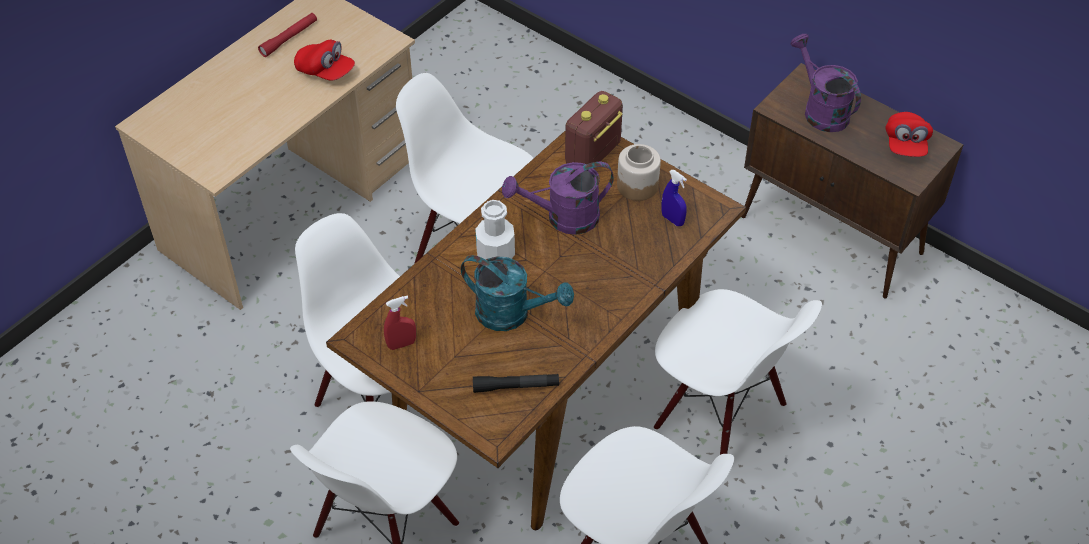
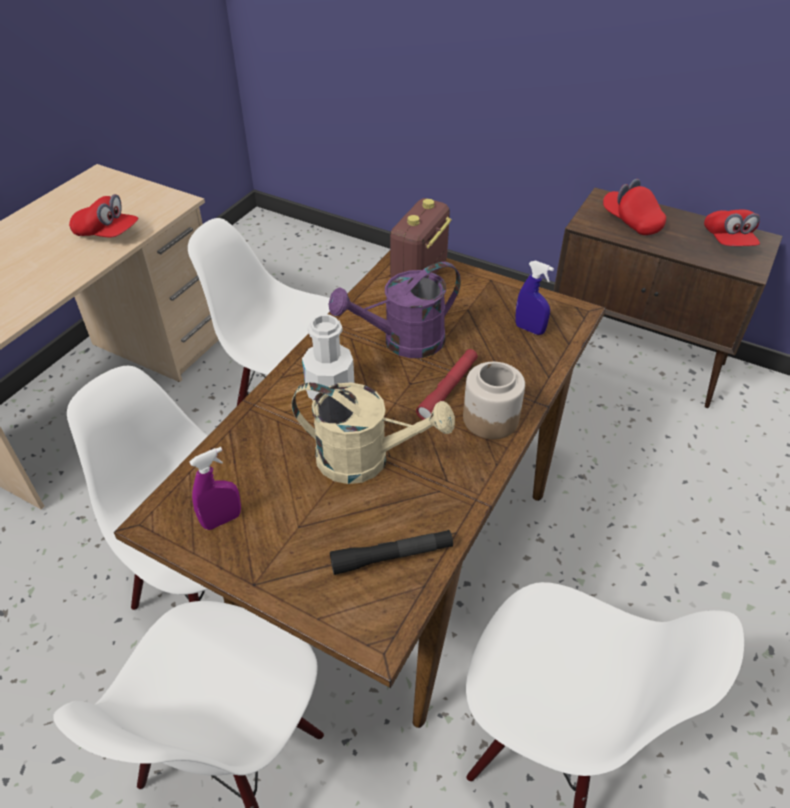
camera: 10 degrees left, 5 degrees down
(289, 38) = (66, 209): red flashlight -> red flashlight (448, 389)
(401, 344) = (222, 520): red spray bottle -> purple spray bottle
(512, 314) = (366, 459): turquoise watering can -> beige watering can
(637, 185) = (477, 300): jar -> jar (490, 418)
(719, 418) = (590, 553): white chair -> none
(820, 109) = (631, 221): purple watering can -> red cap

